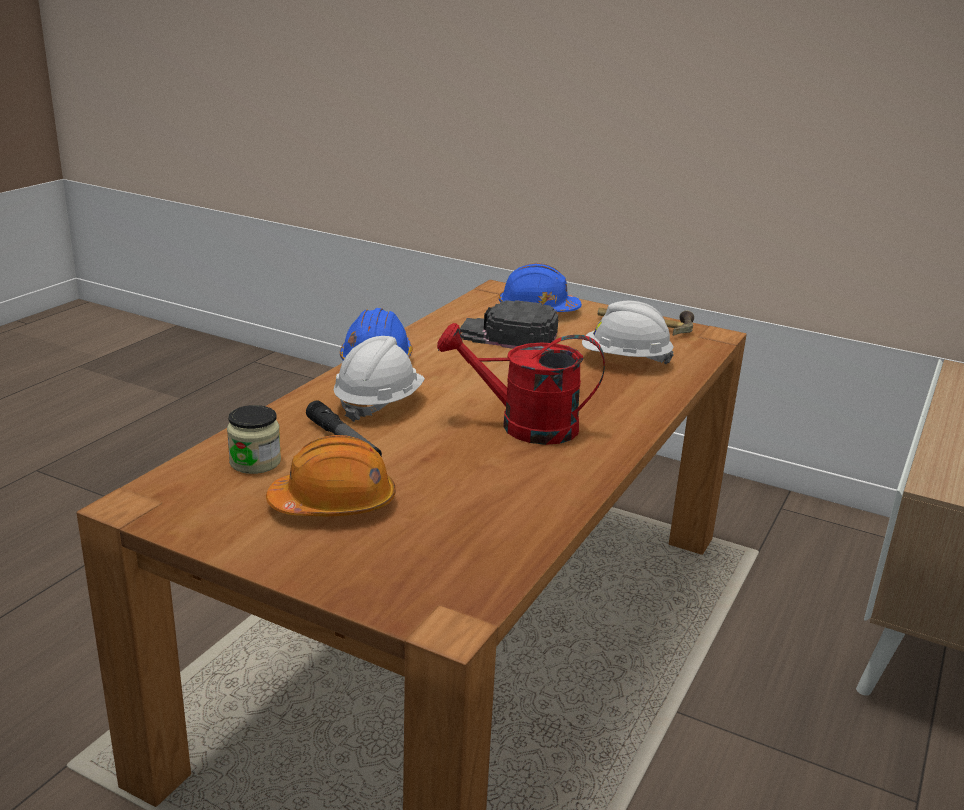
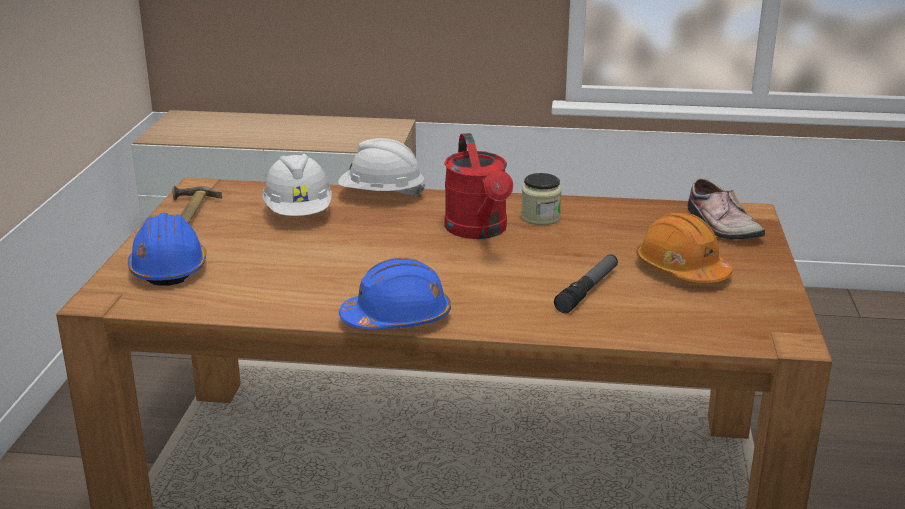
camera: 110 degrees left, 0 degrees up
(255, 462) = (666, 315): jar -> jar (540, 218)
(378, 404) = (501, 293): white hard hat -> white hard hat (381, 195)
(422, 576) = (720, 226): none -> shoe
(509, 335) = (267, 269): black cap -> none

